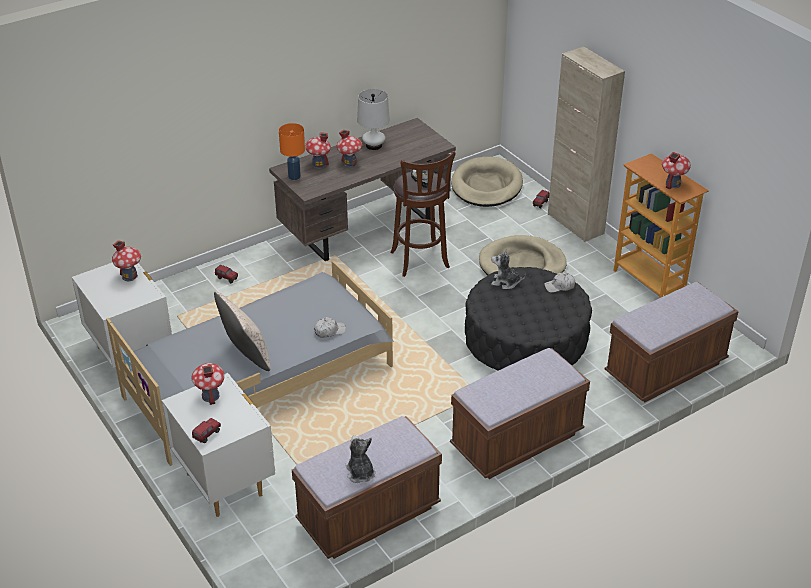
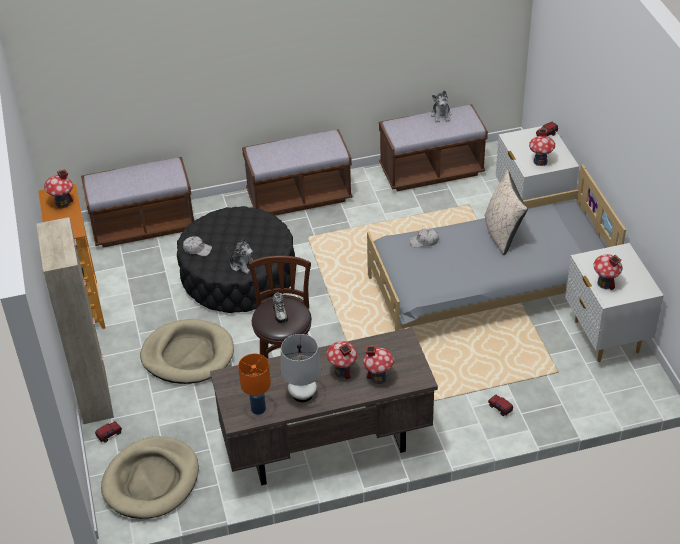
camera: 160 degrees left, 5 degrees up
(294, 177) = (412, 364): orange table lamp -> orange table lamp (258, 408)

